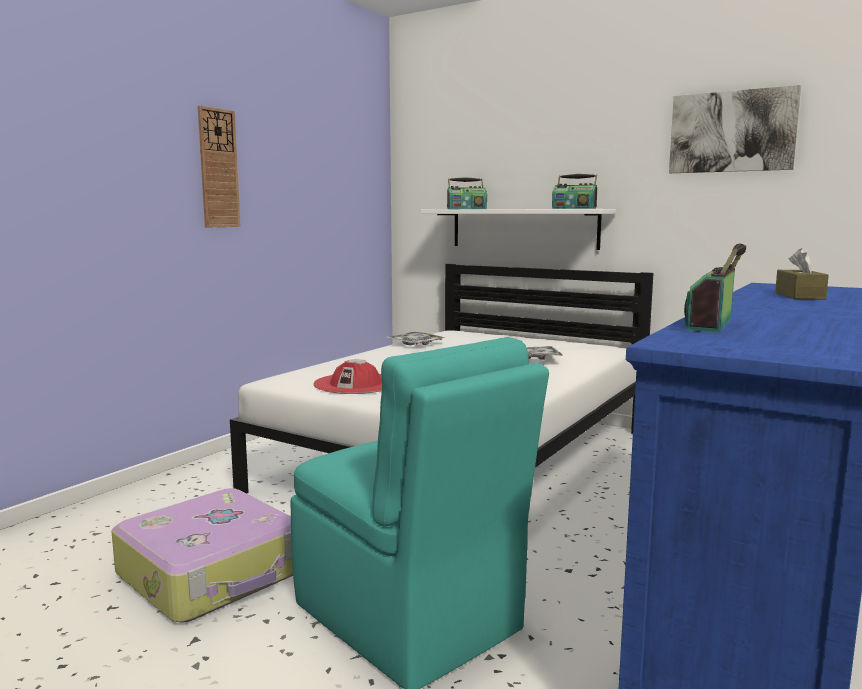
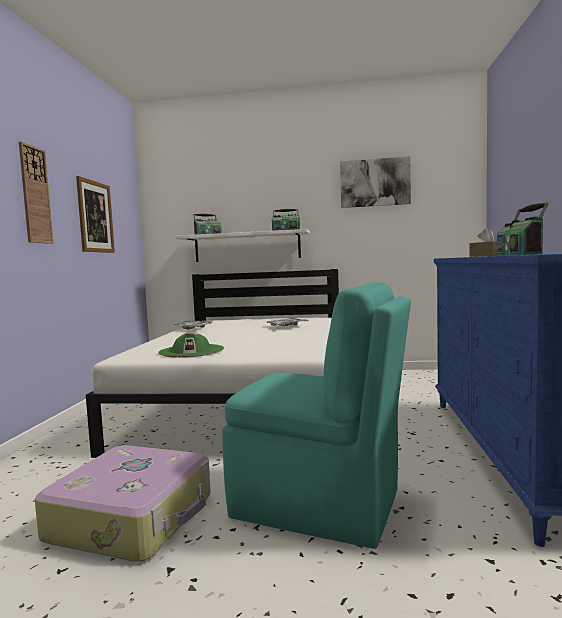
camera: 25 degrees left, 5 degrees down
(310, 186) = (95, 217): none -> picture
(356, 384) = (191, 351): red hat -> green hat

